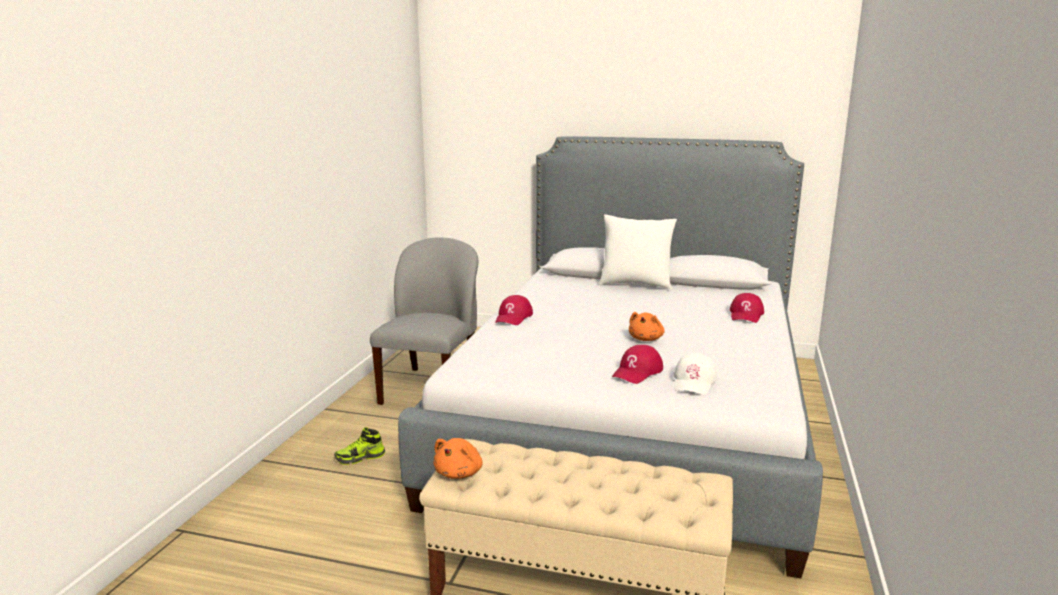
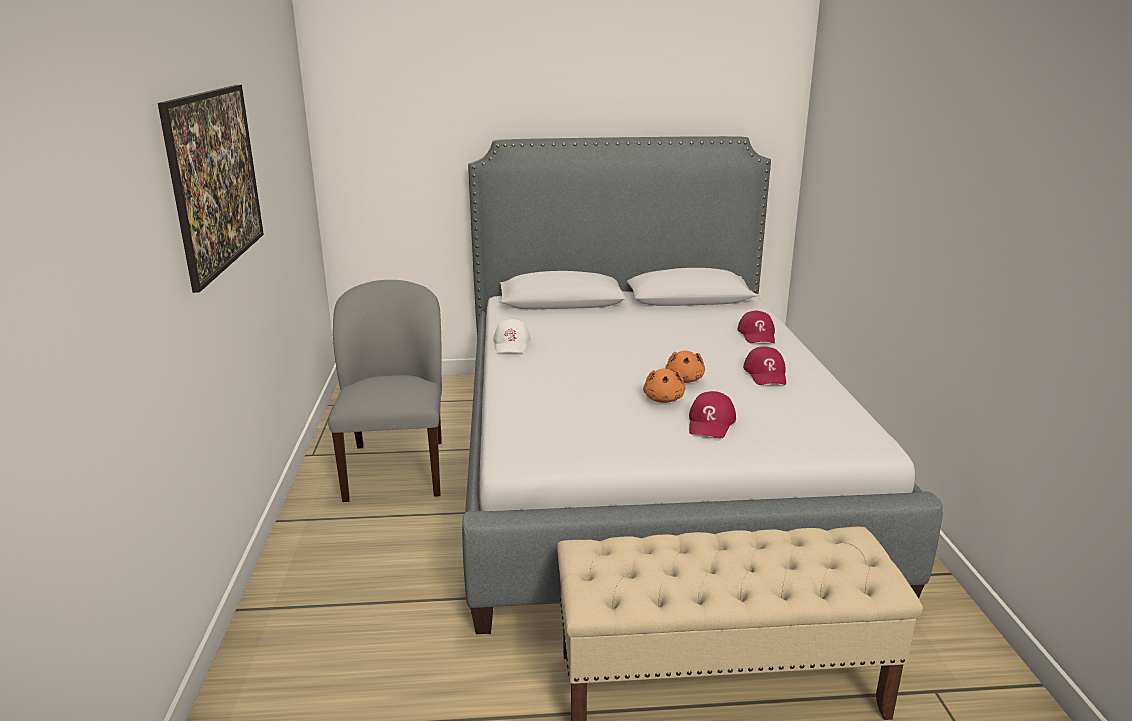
camera: 20 degrees left, 5 degrees up
(297, 173) = (222, 220): none -> picture
(360, 458) = (367, 578): shoe -> none
(460, 473) = (600, 587): orange plush toy -> orange plush toy (664, 399)
(513, 317) = (518, 373): red cap -> red cap (766, 374)
(635, 284) = (615, 311): white pillow -> none
(694, 382) = (776, 425): white cap -> white cap (512, 344)

